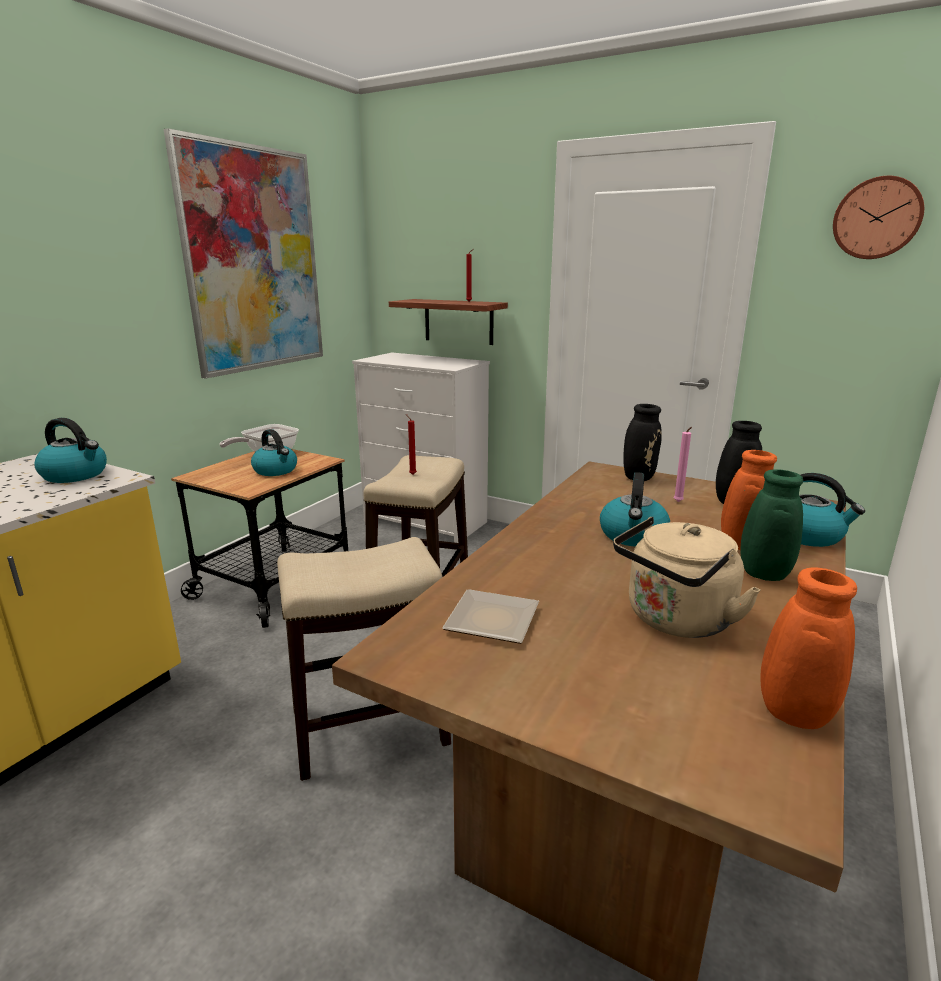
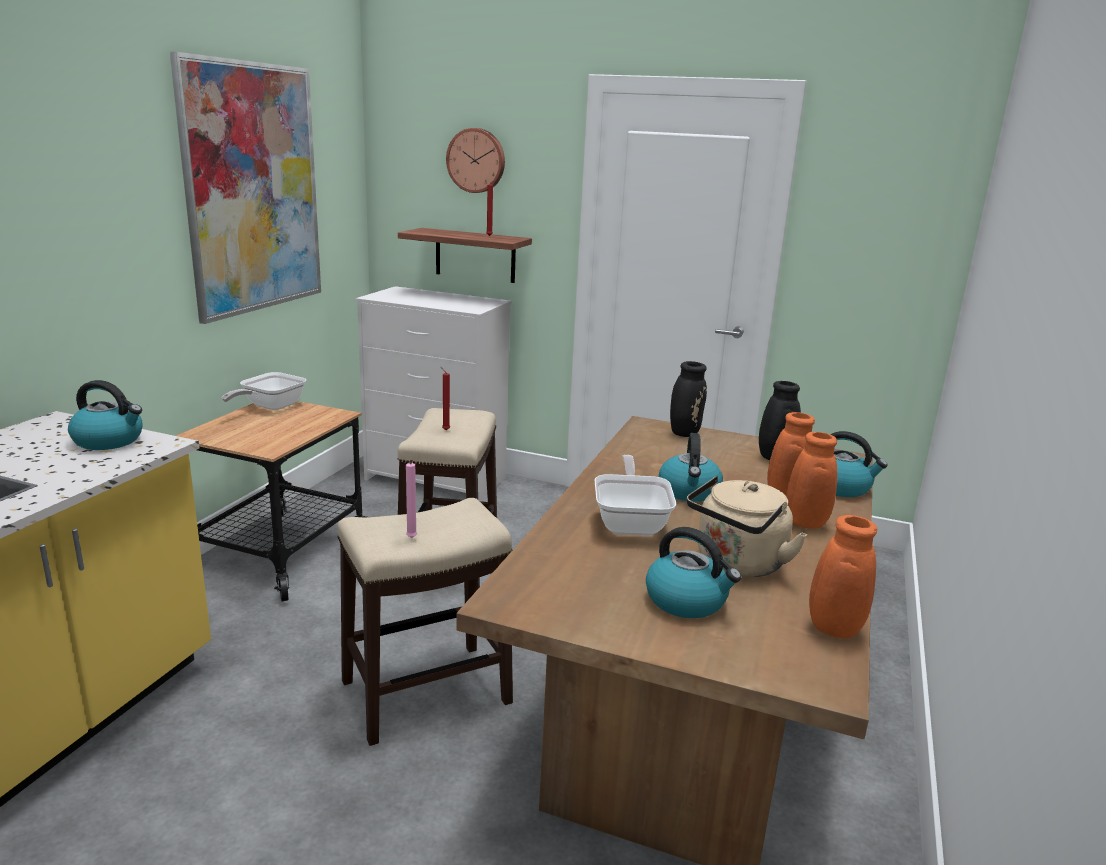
camera: 10 degrees left, 0 degrees up
(276, 470) = (289, 427): kettle -> kettle (687, 601)
(495, 619) = (586, 570): plate -> none
(561, 566) = (631, 522): none -> frying pan
(678, 502) = (725, 458): pink candle -> pink candle (411, 539)
(761, 575) = (803, 524): green vase -> orange vase
(876, 218) = (897, 181): wall clock -> wall clock (476, 160)

